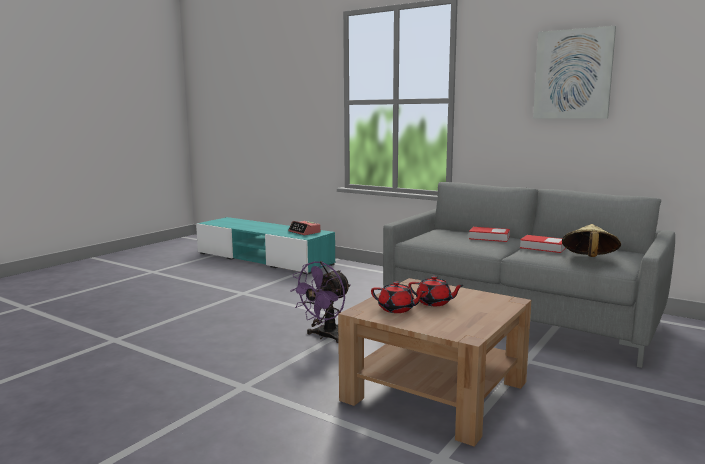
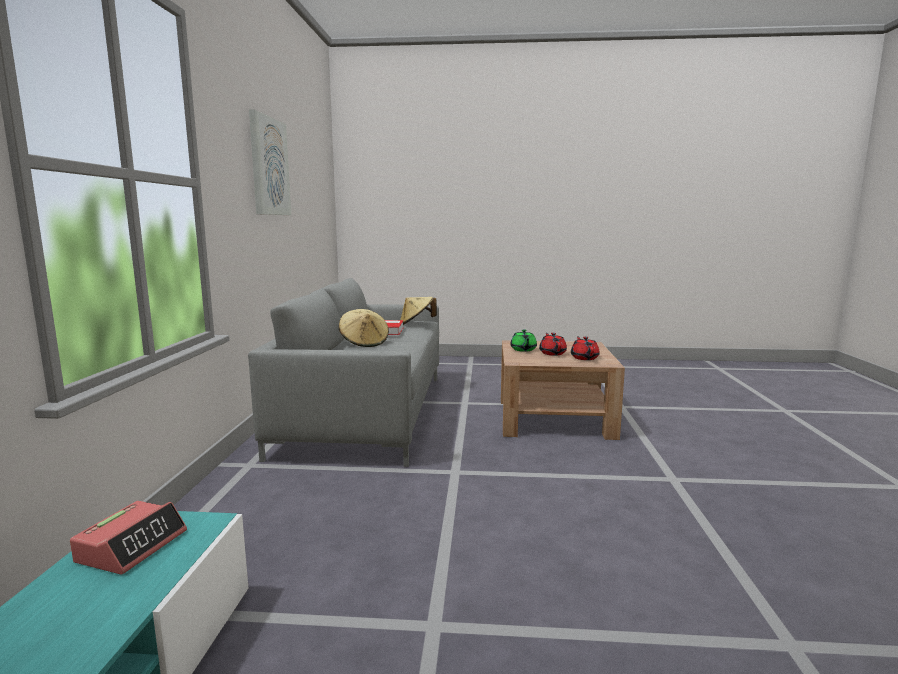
camera: 120 degrees left, 0 degrees up
(325, 336) = (522, 478): purple fan -> none
(465, 296) = (523, 350): none -> green teapot
(489, 238) = (364, 343): book -> beige hat

